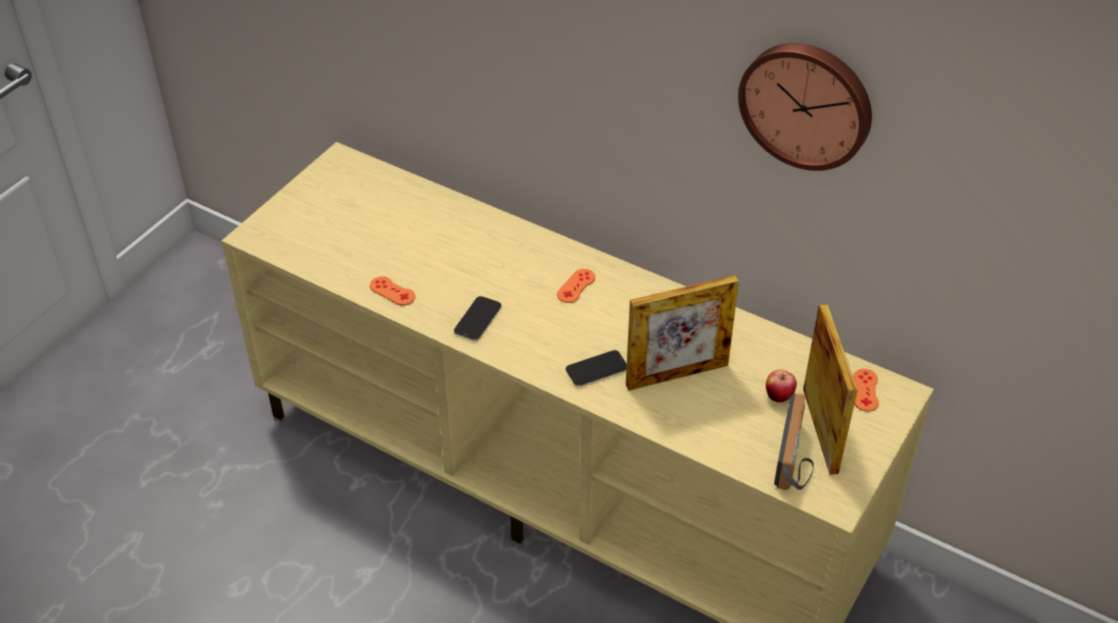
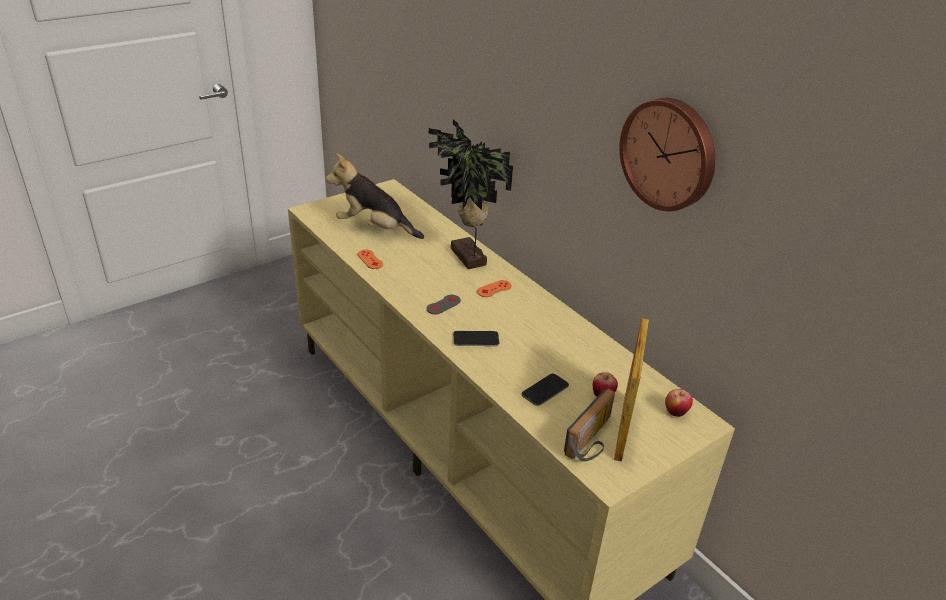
camera: 20 degrees right, 10 degrees down
(365, 238) = (374, 228): none -> plush toy
(477, 319) = (414, 289): phone -> phone (545, 390)
(514, 249) = (466, 258): none -> potted plant
(528, 331) = (443, 304): none -> grey game controller
(677, 375) = (532, 359): picture frame -> none
(865, 390) = (675, 412): orange game controller -> apple

